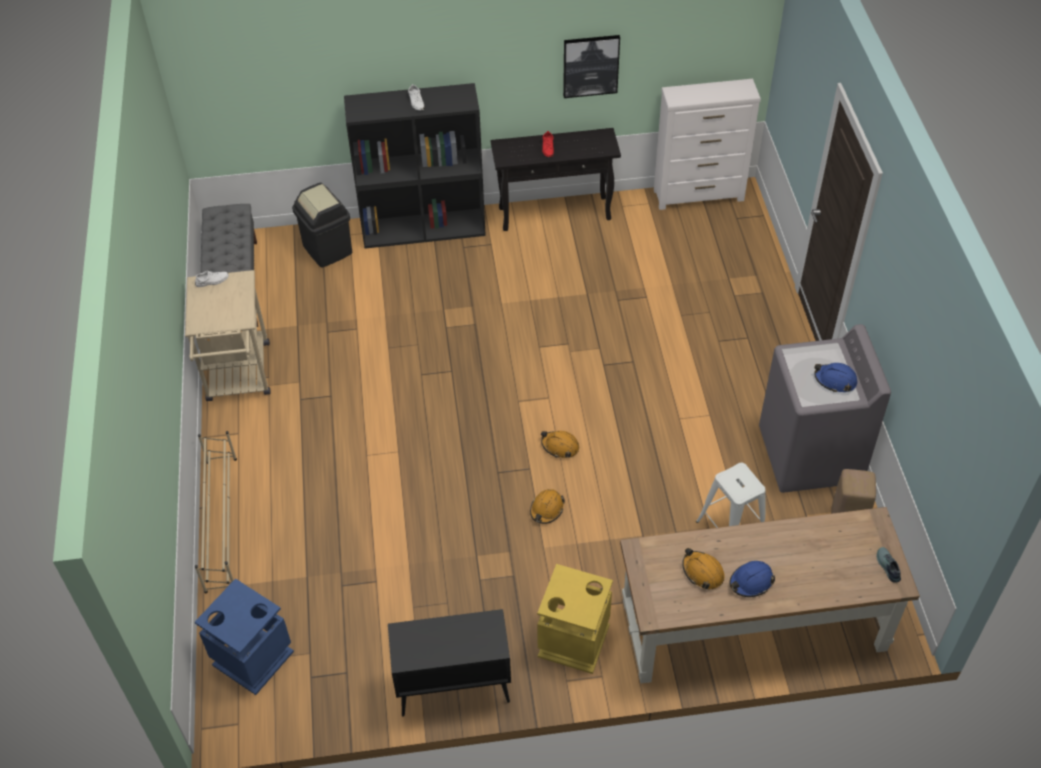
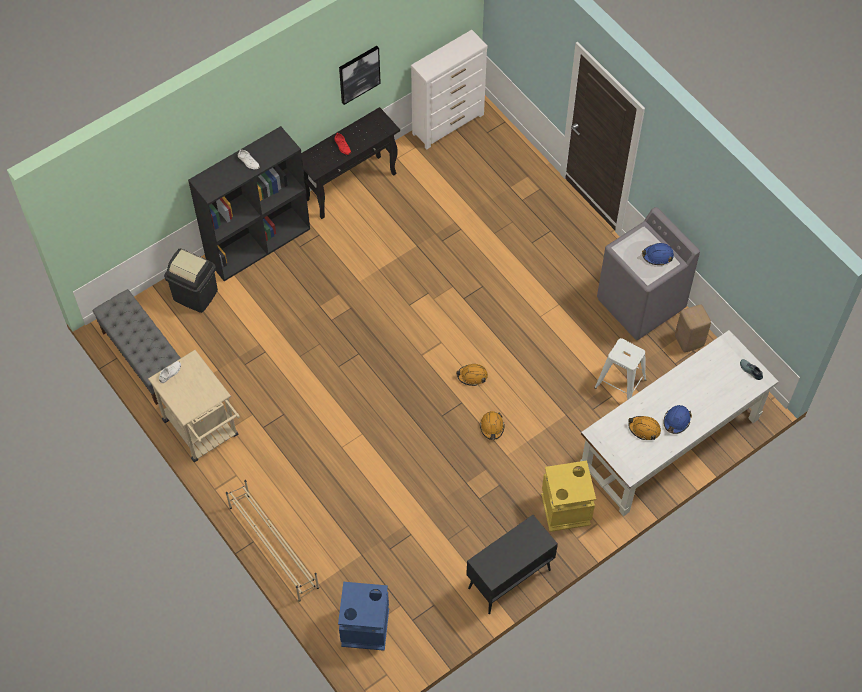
camera: 30 degrees left, 10 degrees up
(752, 626) = (669, 443): brown desk -> white desk

